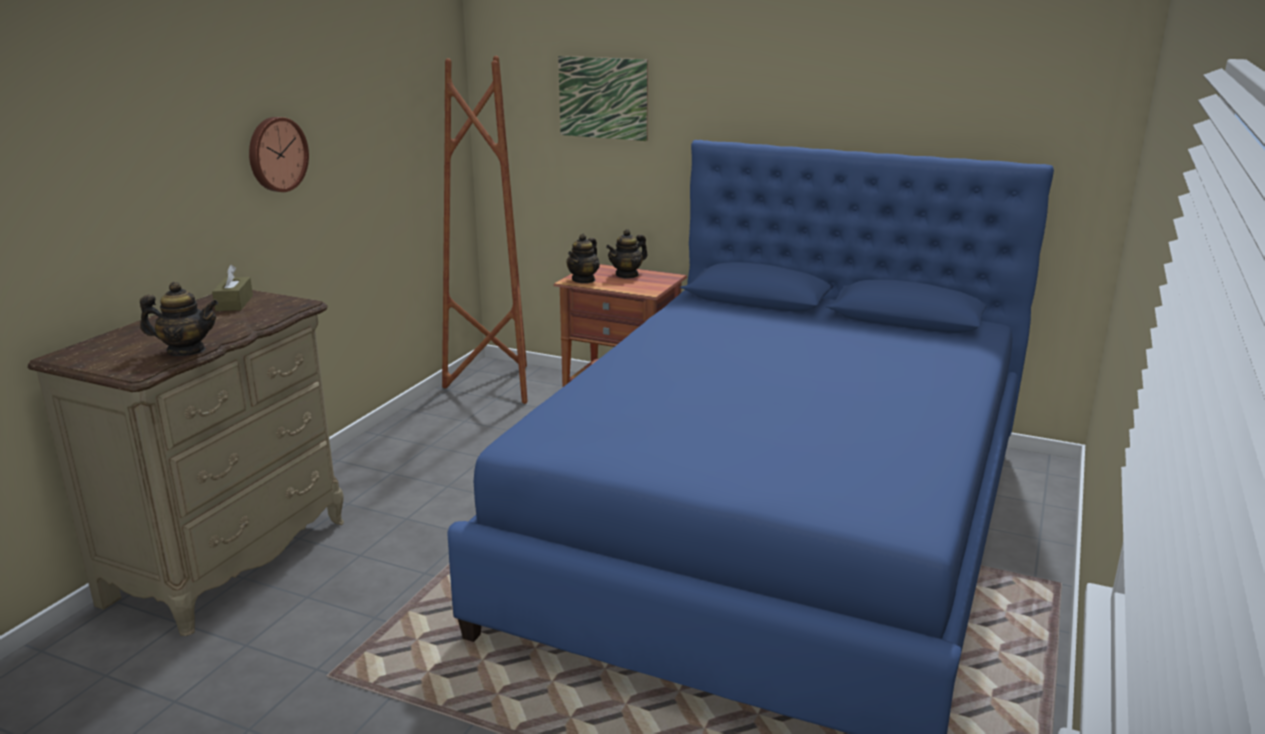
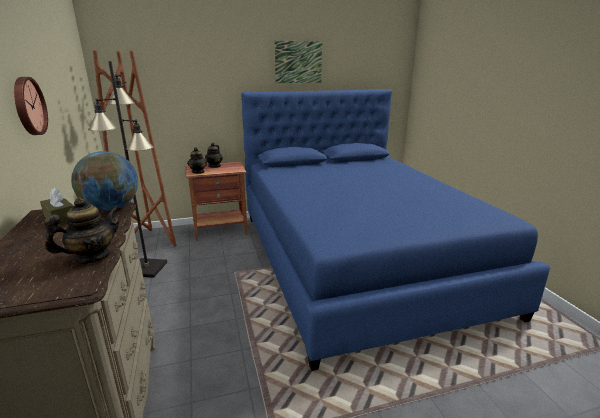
camera: 40 degrees left, 0 degrees up
(291, 305) = (111, 208): none -> globe
(453, 423) = (148, 268): none -> black floor lamp
(603, 98) = (182, 75): picture -> picture (298, 62)

